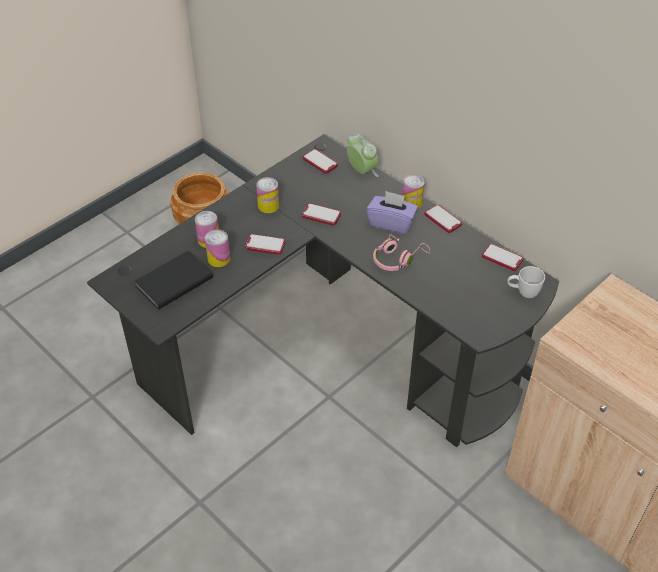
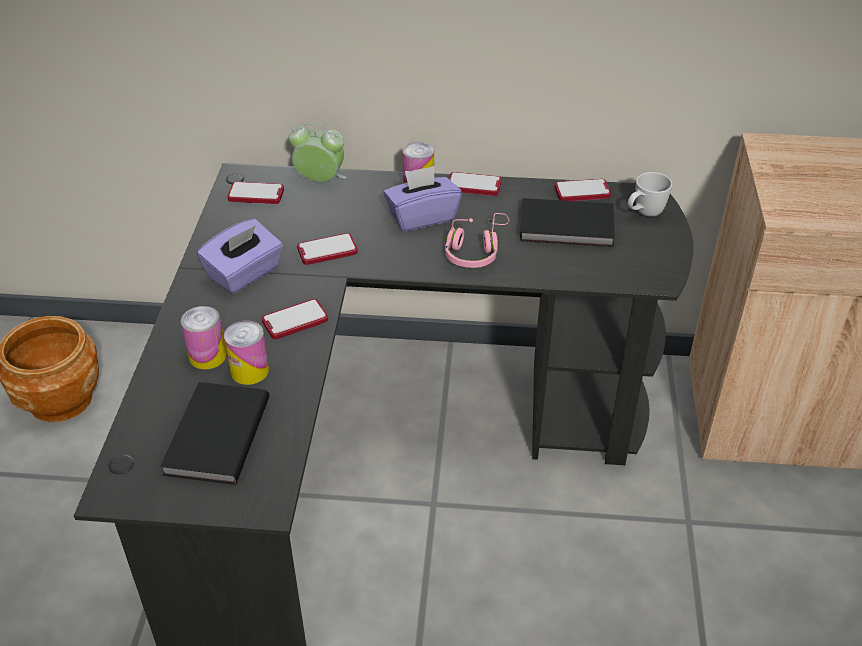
camera: 40 degrees left, 5 degrees down
(268, 206) = (244, 274): can -> purple tissue box
(466, 275) = (568, 227): none -> black book

